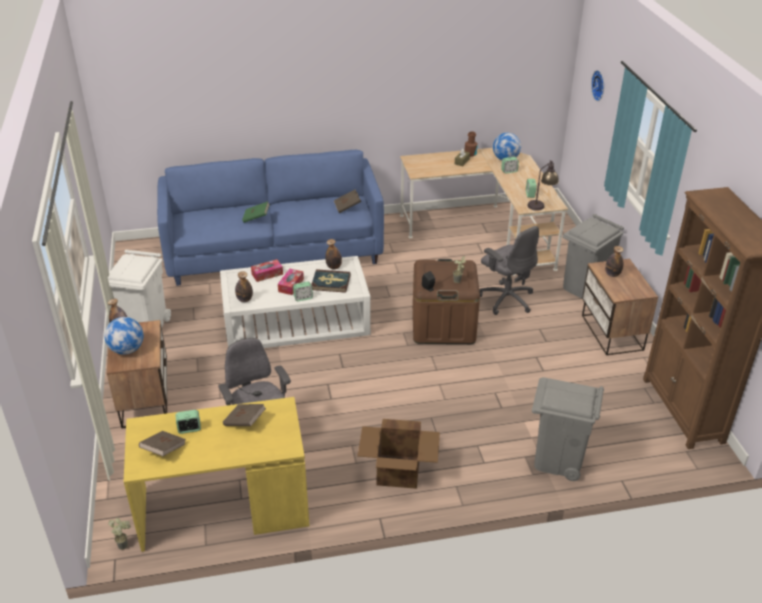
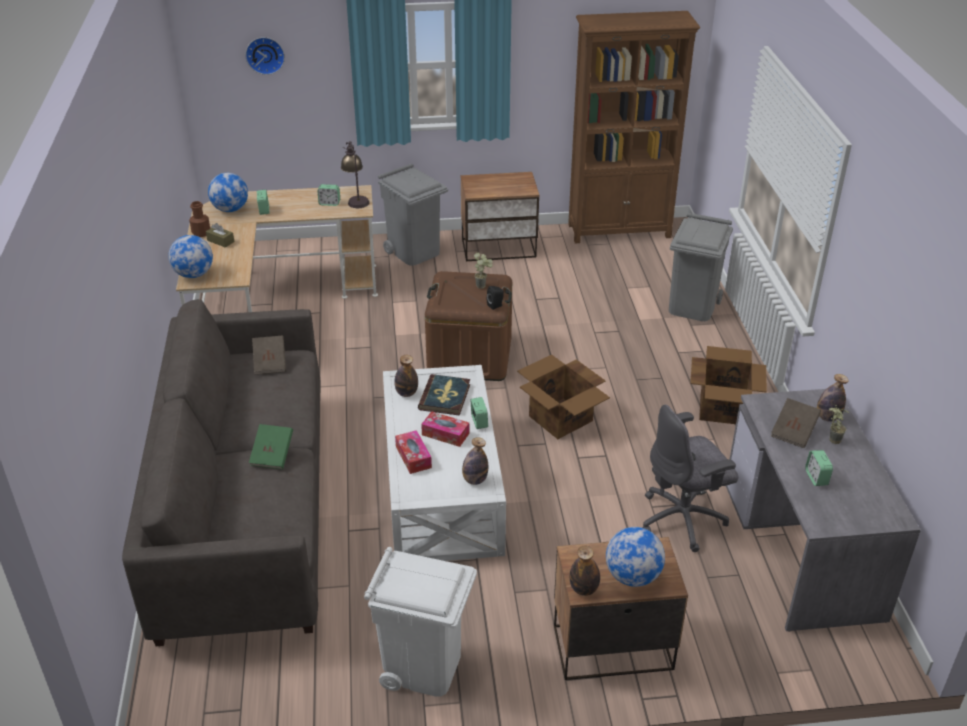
camera: 85 degrees left, 0 degrees up
(125, 544) = (881, 640): potted plant -> potted plant (831, 439)
(163, 450) = (858, 498): brown book -> none
(223, 508) = (803, 549): yellow desk -> grey desk
(274, 251) = (246, 509): blue sofa -> grey sofa
(372, 374) = (561, 419): none -> cardboard box
(418, 158) = (193, 274): none -> globe
(506, 299) = (425, 306): grey office chair -> none
(612, 274) = (490, 188): bottle -> bottle (827, 417)

